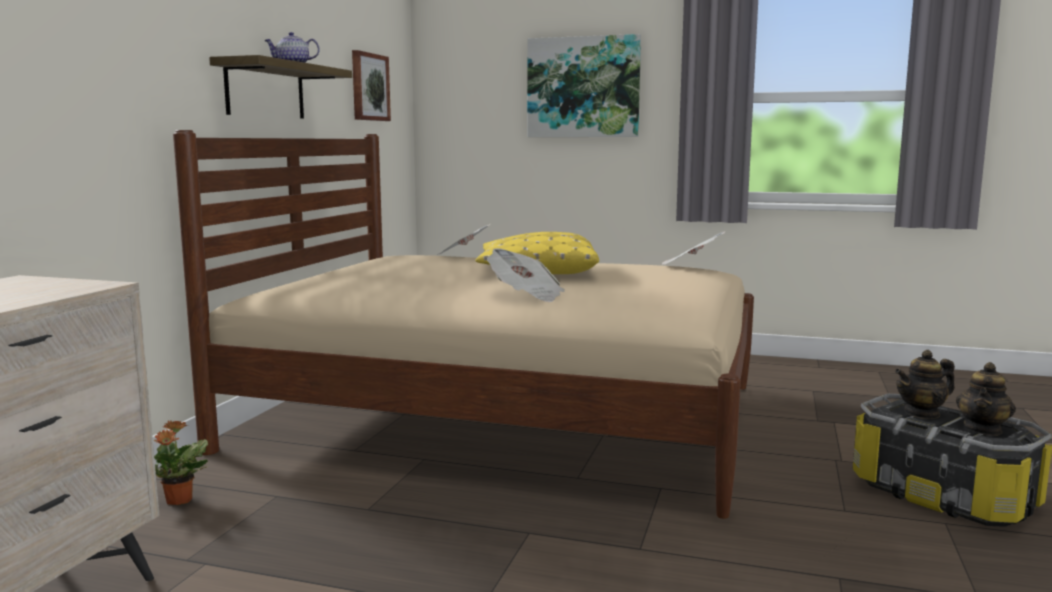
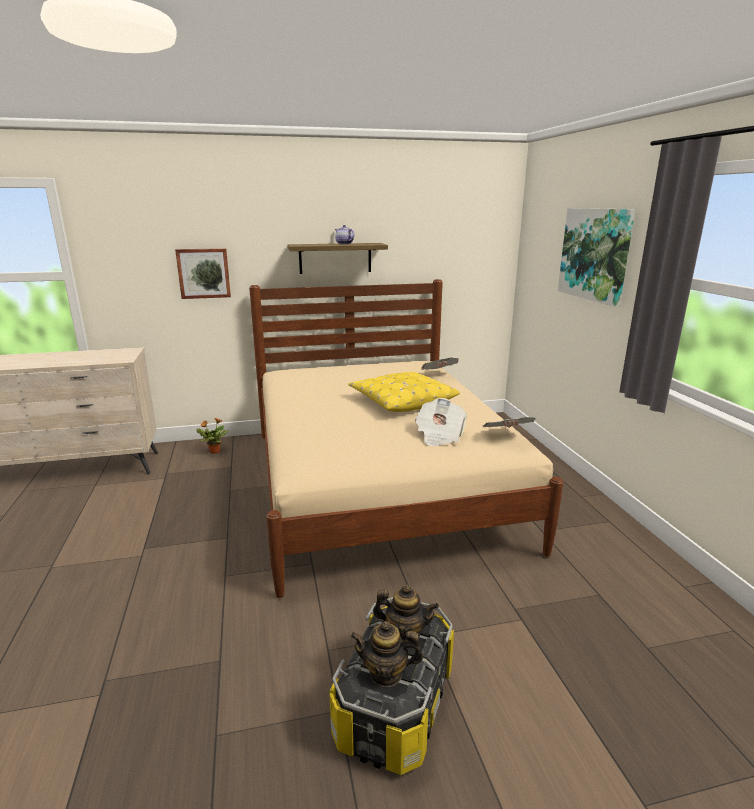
camera: 60 degrees right, 10 degrees up
(369, 87) = (452, 246): picture -> picture (204, 273)
(526, 296) = (318, 416): newspaper -> newspaper (439, 435)
(922, 413) = (405, 633): teapot -> teapot turned 150 degrees clockwise

